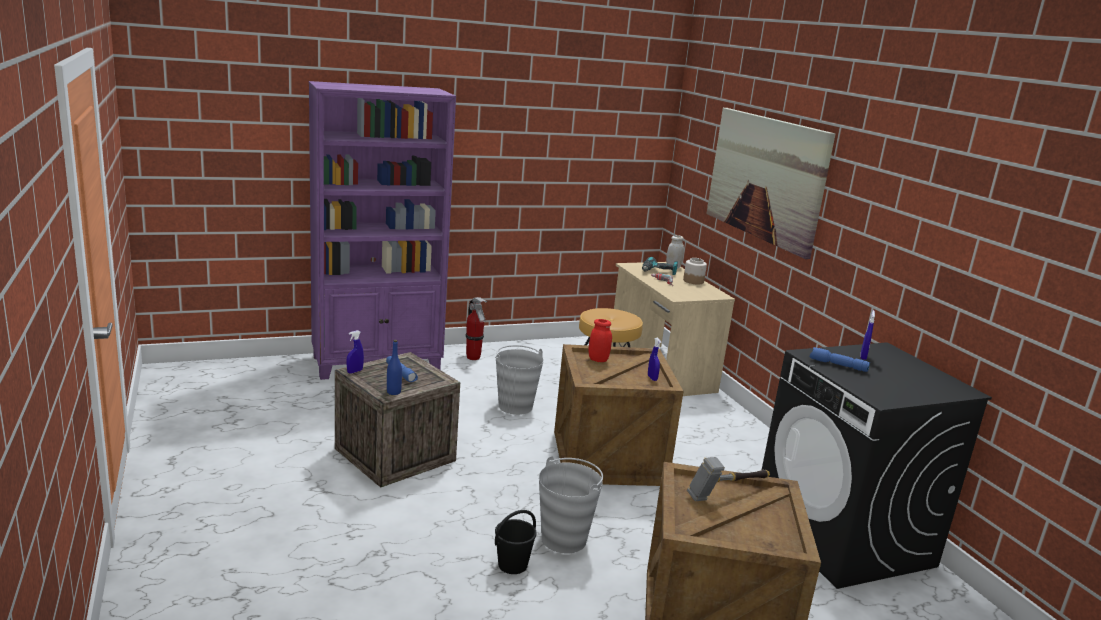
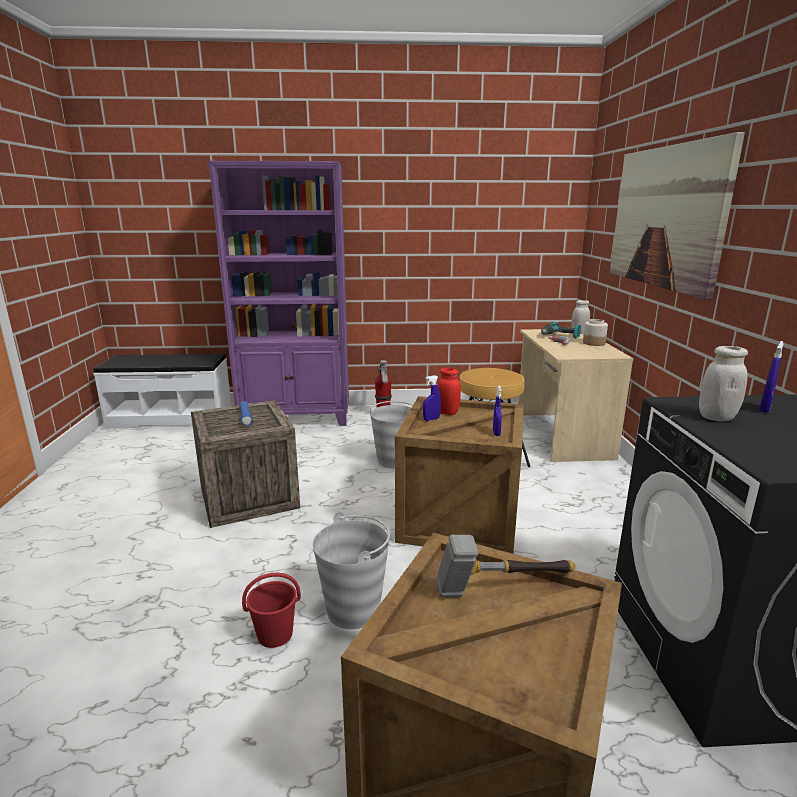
camera: 20 degrees right, 0 degrees up
(224, 371) = (171, 418): none -> white bench
(354, 371) = (206, 414): blue spray bottle -> blue spray bottle (431, 419)
(393, 392) = (220, 433): blue bottle -> none
(513, 564) = (275, 634): black bucket -> red bucket
(837, 365) = (716, 417): blue flashlight -> white jar

